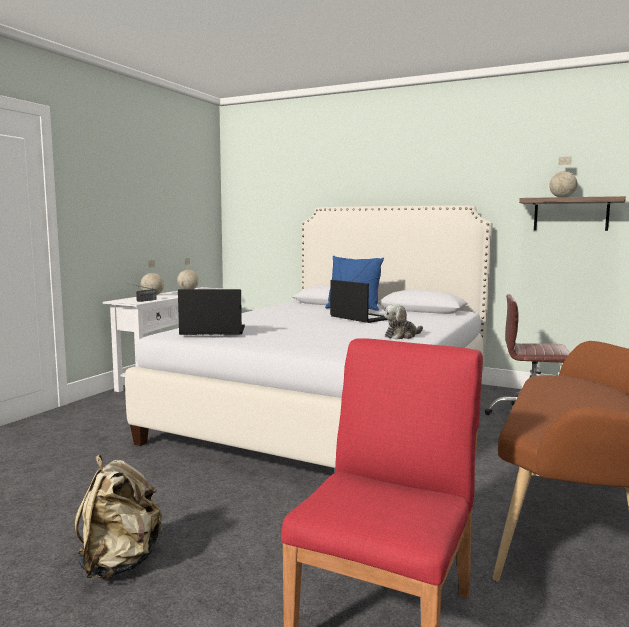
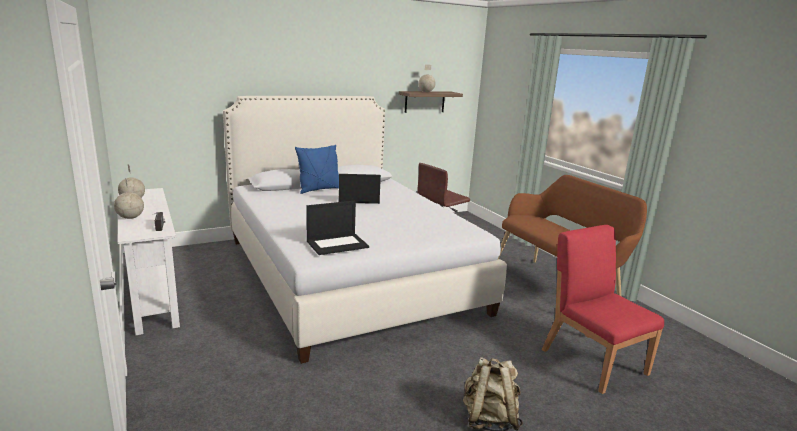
camera: 55 degrees left, 10 degrees up
(212, 331) = (337, 244): laptop -> laptop turned 150 degrees counterclockwise
(402, 336) = (430, 211): plush toy -> none

